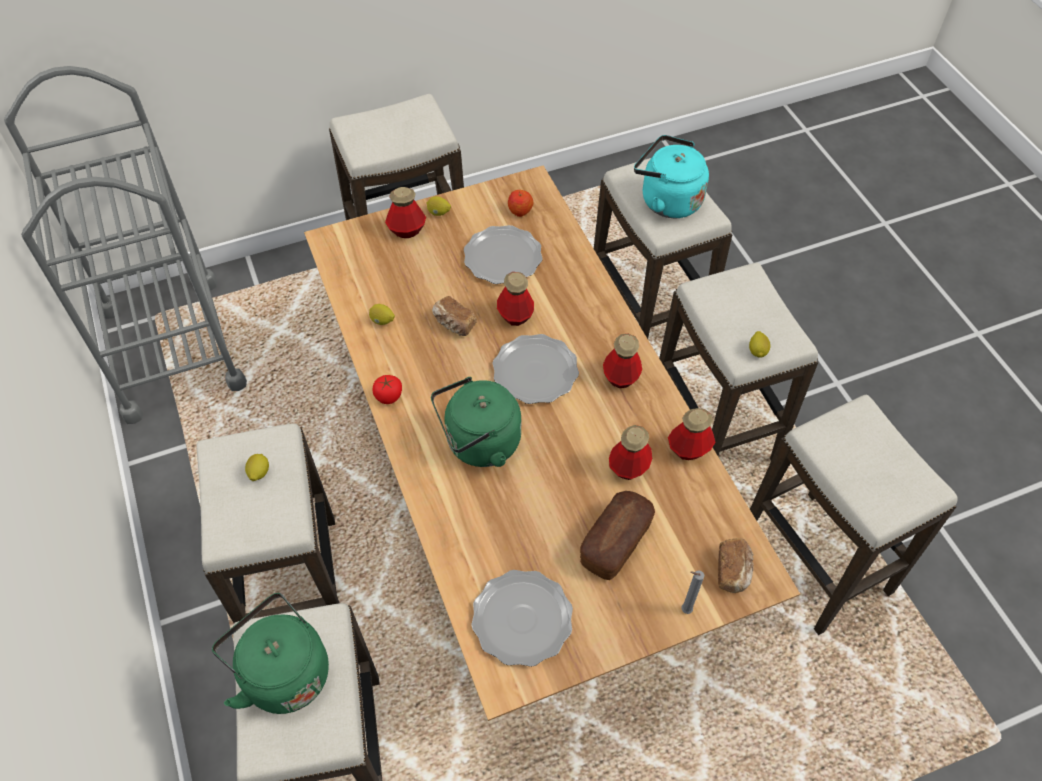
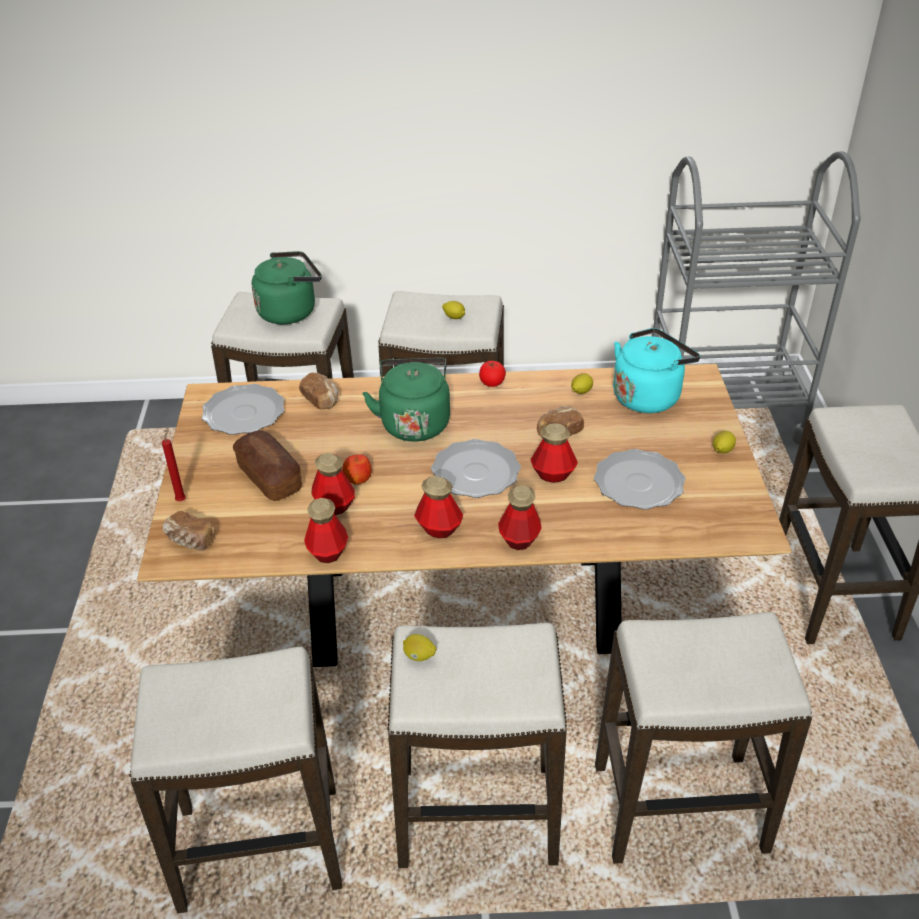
camera: 110 degrees right, 15 degrees down
(407, 230) = (700, 425): bottle -> bottle (519, 539)
(470, 547) = (321, 399): none -> bread
(520, 210) = (711, 512): apple -> apple (358, 478)
(667, 200) = (701, 655): turquoise kettle -> turquoise kettle (648, 396)
(684, 610) = (182, 500): grey candle -> red candle

